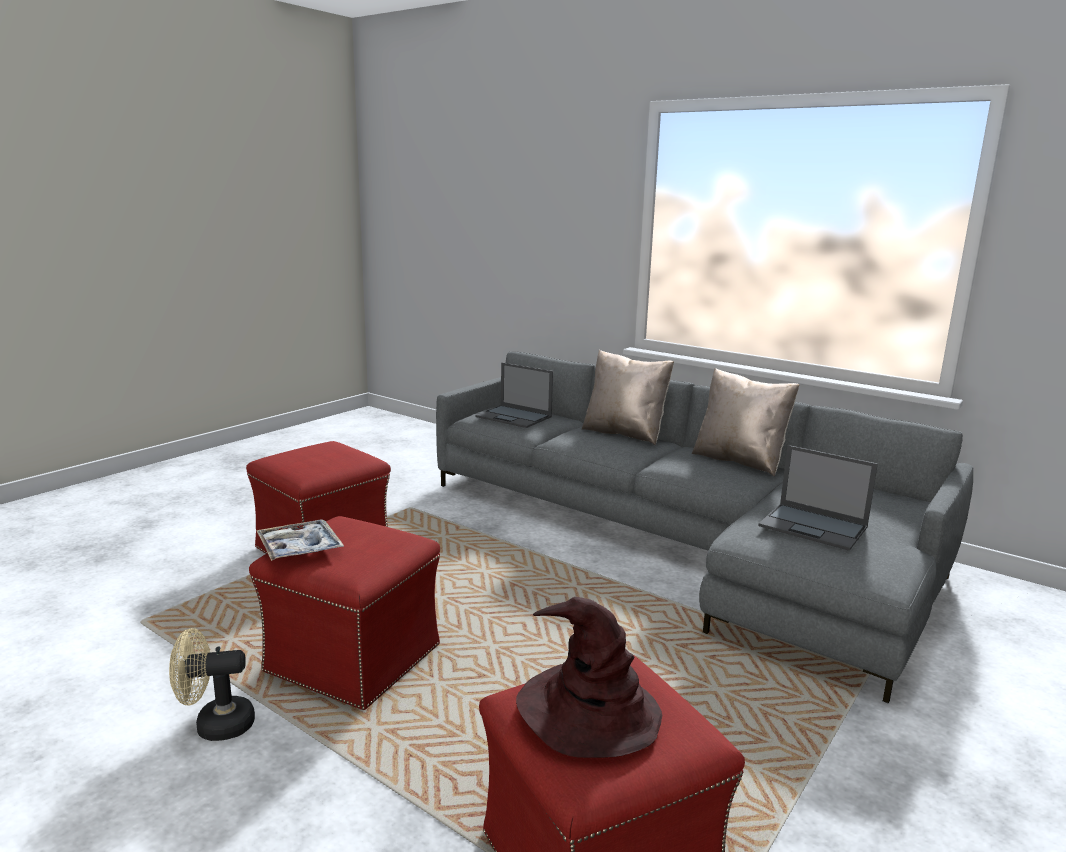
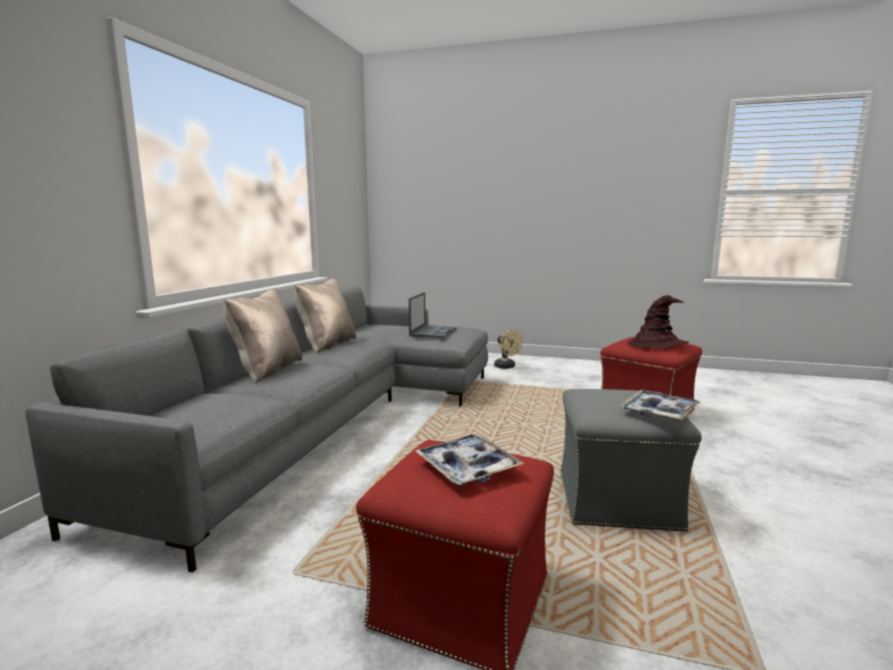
camera: 110 degrees left, 5 degrees down
(215, 725) = (752, 526): beige fan -> beige fan (507, 367)
(318, 458) = (467, 468): none -> tray
(352, 658) = (617, 501): red ottoman -> grey ottoman
(514, 417) = (209, 411): laptop -> none

